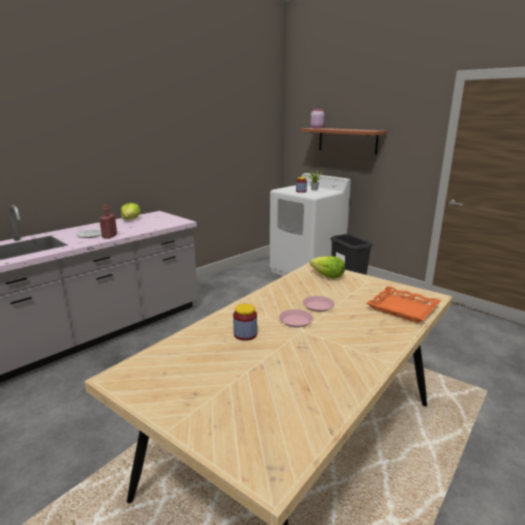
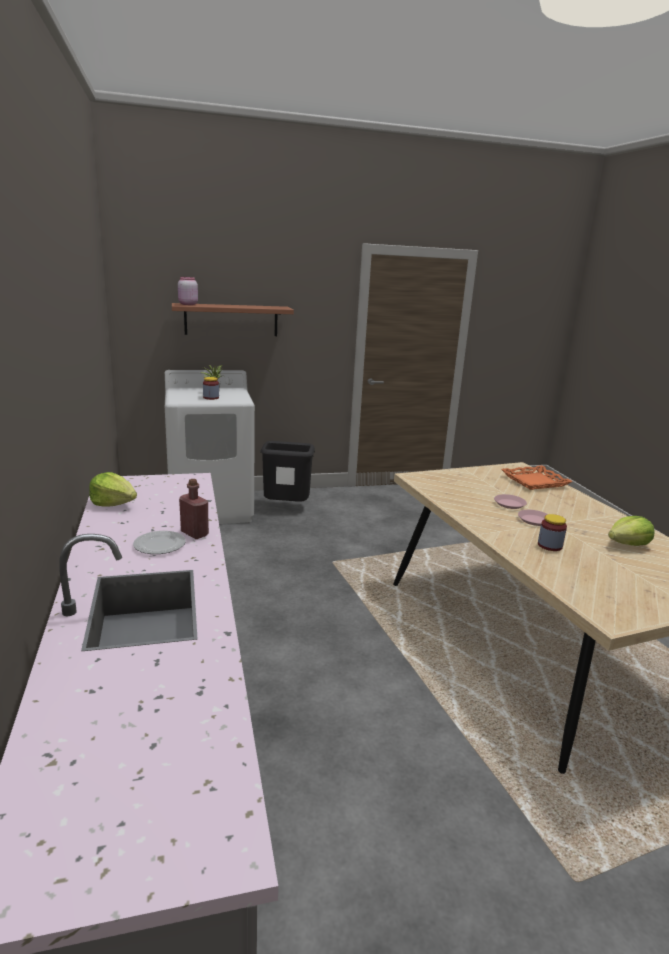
camera: 60 degrees left, 0 degrees up
(327, 276) = (443, 480): lettuce -> lettuce (628, 544)

